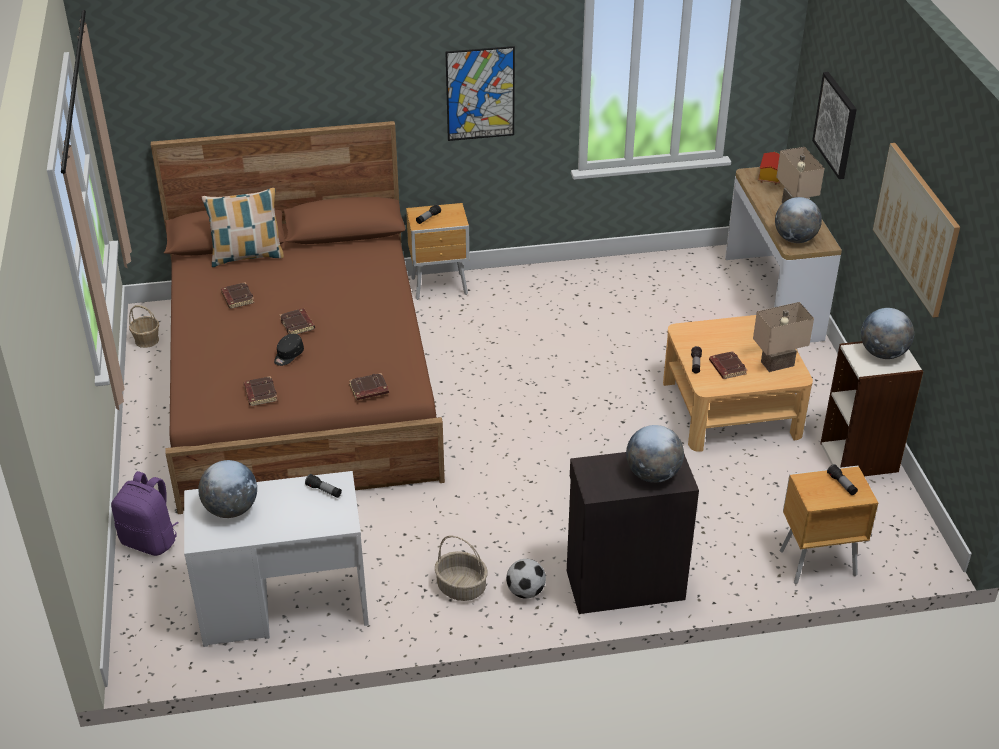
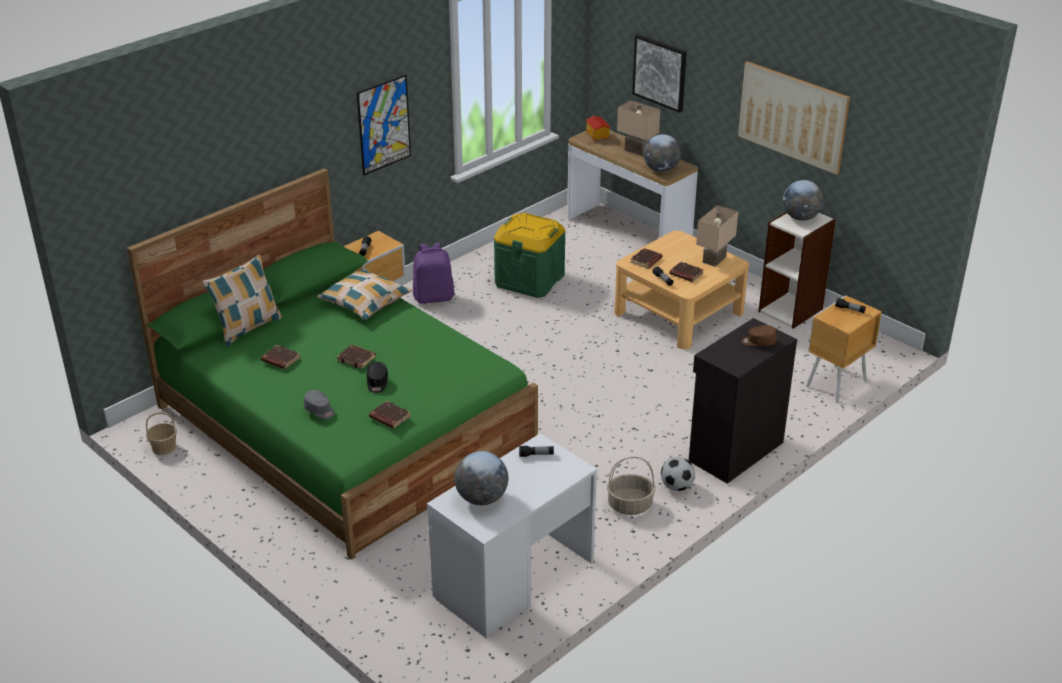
camera: 35 degrees left, 5 degrees down
(150, 540) = (351, 588): purple backpack -> purple backpack (434, 297)
(211, 360) = (319, 410): none -> grey cap
(302, 383) = (344, 424): brown bed -> green bed
(369, 270) = (365, 301): none -> pillow
(369, 390) = (472, 381): brown book -> brown book (646, 261)
(617, 310) = (529, 280): none -> green storage box
(653, 474) = (758, 342): globe -> brown cap

